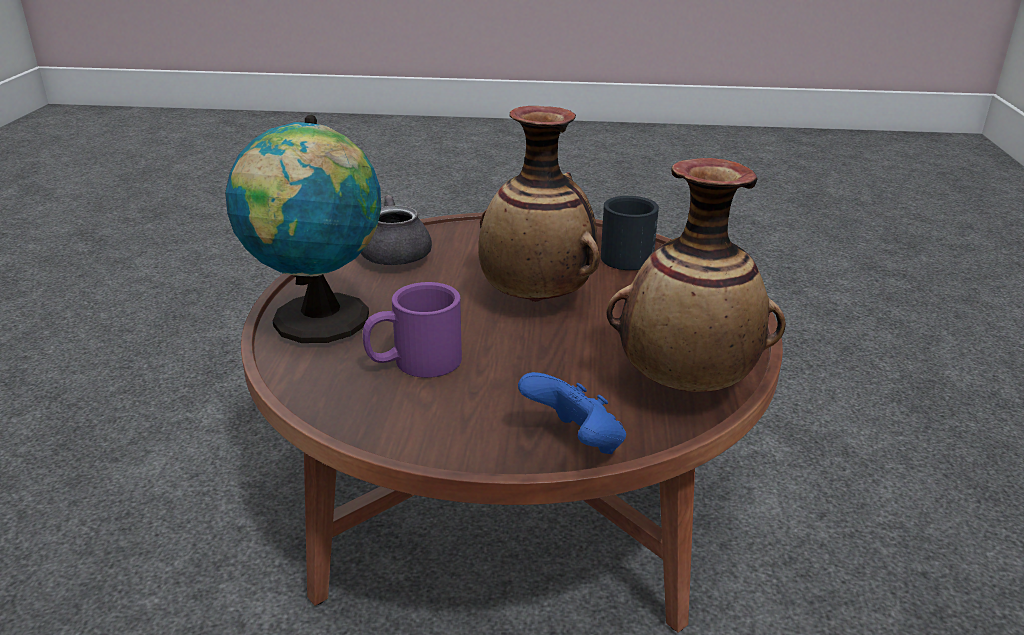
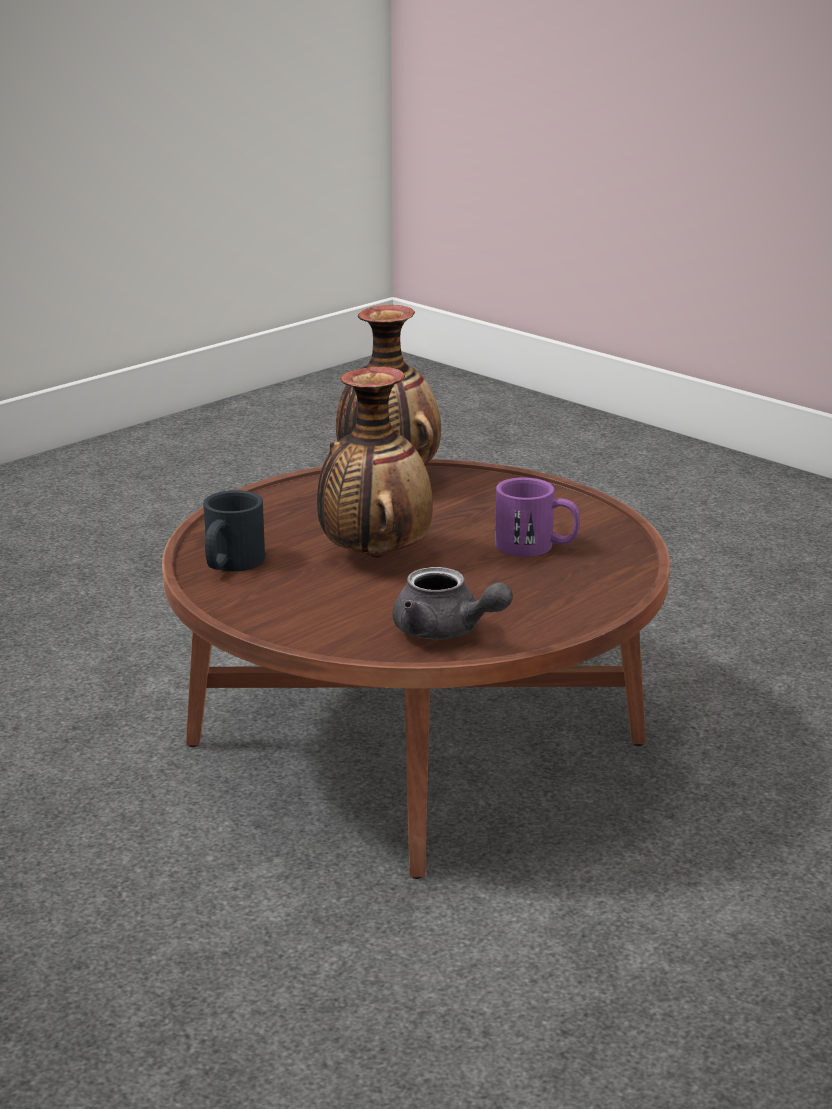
camera: 140 degrees left, 5 degrees down
(319, 323) = (580, 587): globe -> none
(575, 443) = (502, 477): blue game controller -> none

